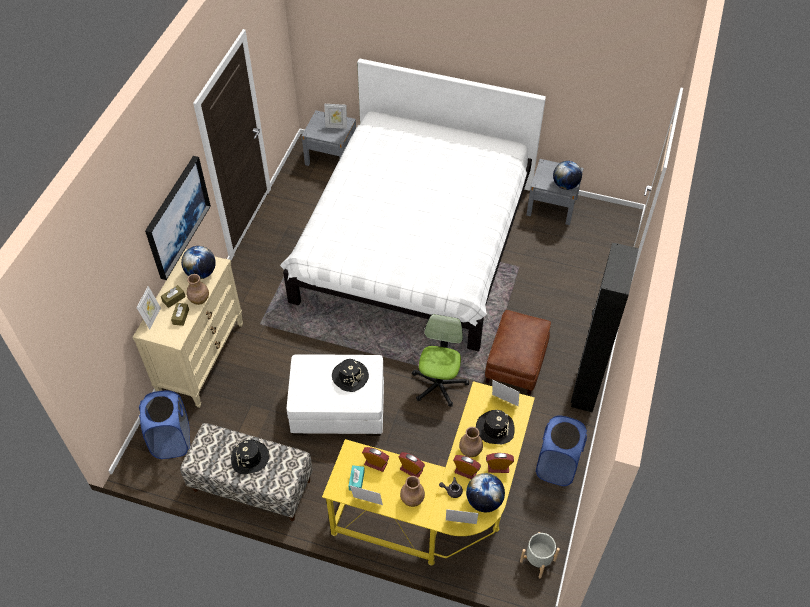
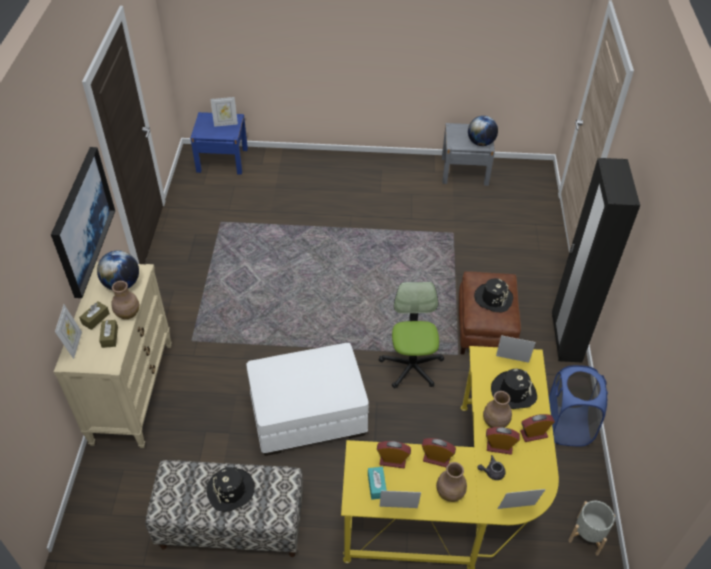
camera: 15 degrees left, 5 degrees down
(172, 441) = (119, 494): blue laundry basket -> none
(331, 156) = (222, 160): grey nightstand -> blue nightstand
(350, 376) = (322, 371): black hat -> black hat (493, 298)
(414, 243) = (337, 228): white bed -> none
(484, 501) = (533, 476): globe -> none

